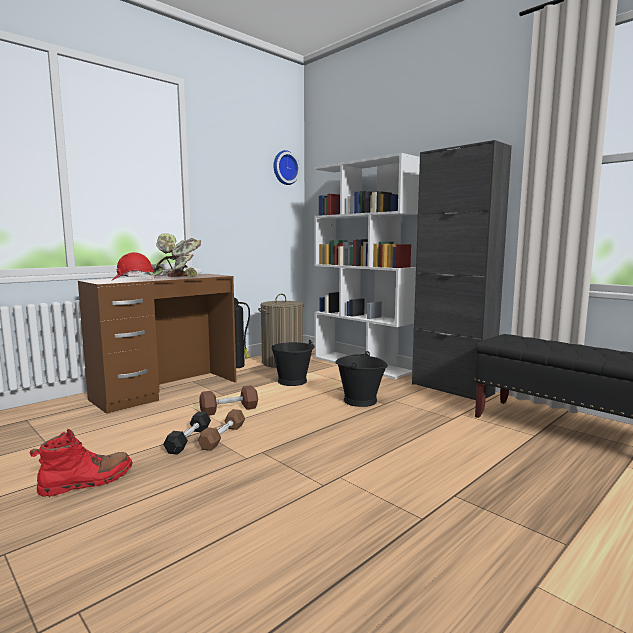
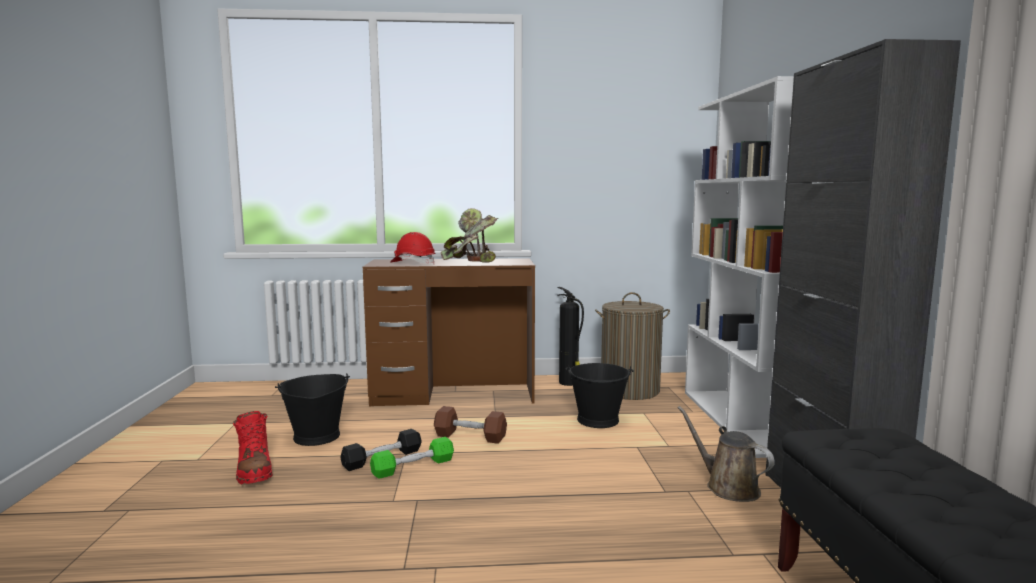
camera: 40 degrees right, 0 degrees up
(87, 482) = (254, 470): red boot -> red boot turned 60 degrees clockwise
(223, 437) = (413, 467): brown dumbbell -> green dumbbell
(284, 168) = (678, 109): wall clock -> none
(359, 401) = (637, 475): black bucket -> black bucket (316, 436)
(406, 393) = (728, 487): none -> brown watering can

